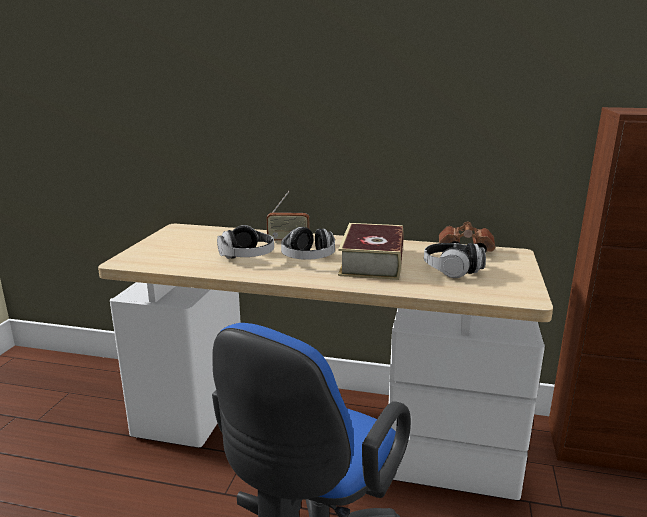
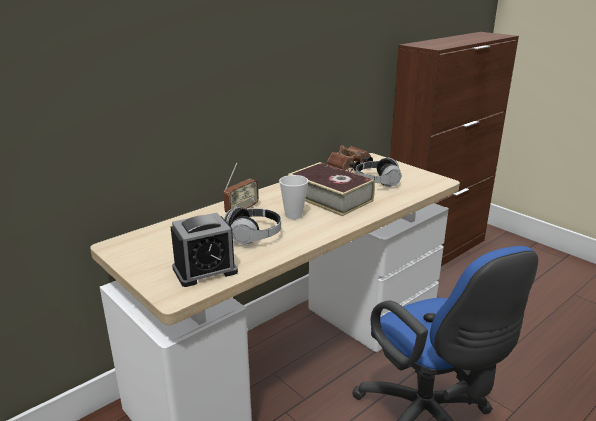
camera: 55 degrees left, 5 degrees up
(170, 259) = (205, 270): none -> alarm clock
(308, 259) = (293, 215): headphones -> cup

